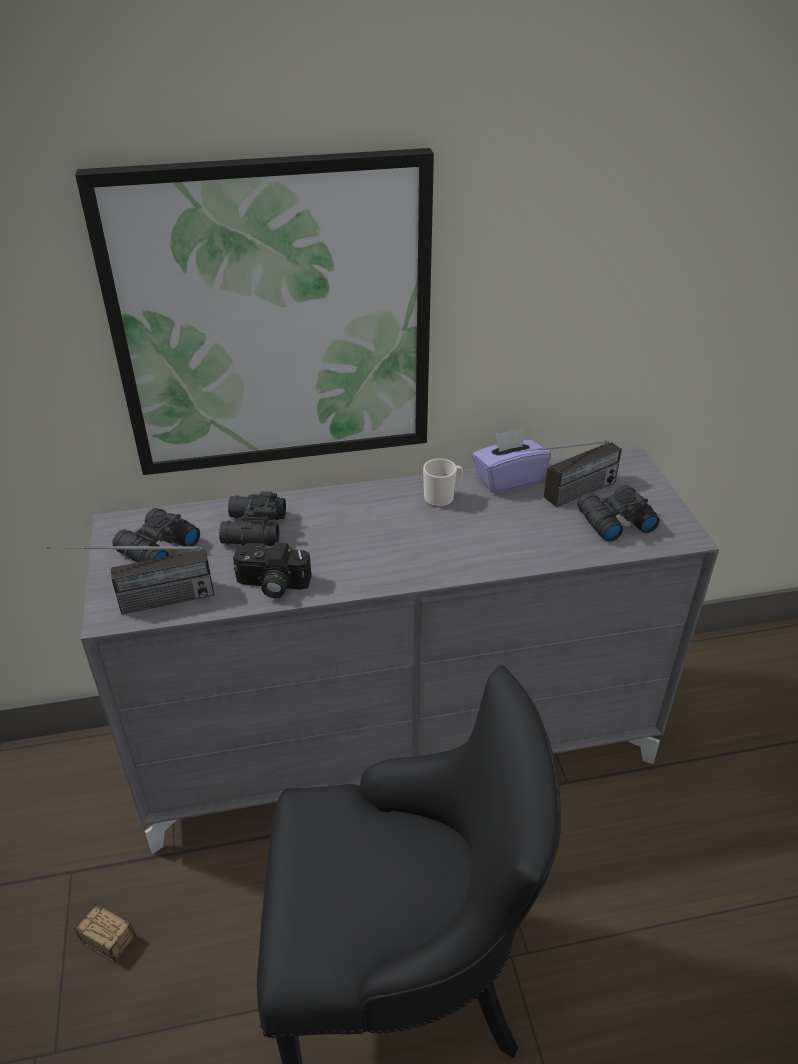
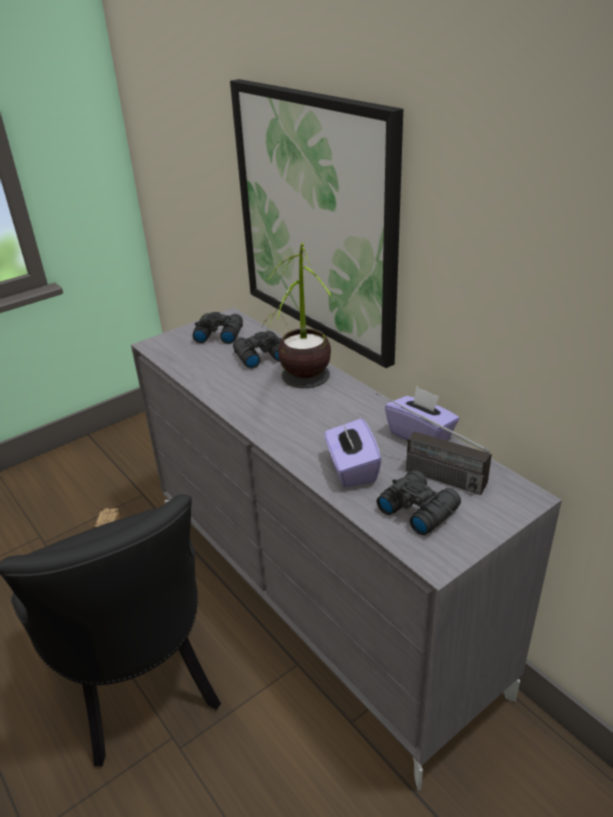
camera: 65 degrees right, 5 degrees down
(142, 604) = (167, 349): radio -> none
(271, 585) = (212, 381): camera -> none
(366, 521) = (305, 391): none -> potted plant
(442, 498) = (363, 413): mug -> none
(531, 537) = (351, 469): none -> purple tissue box

